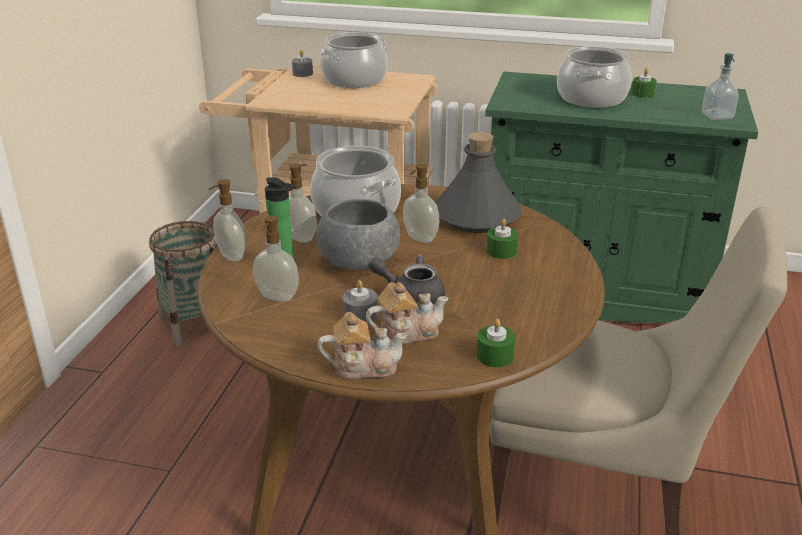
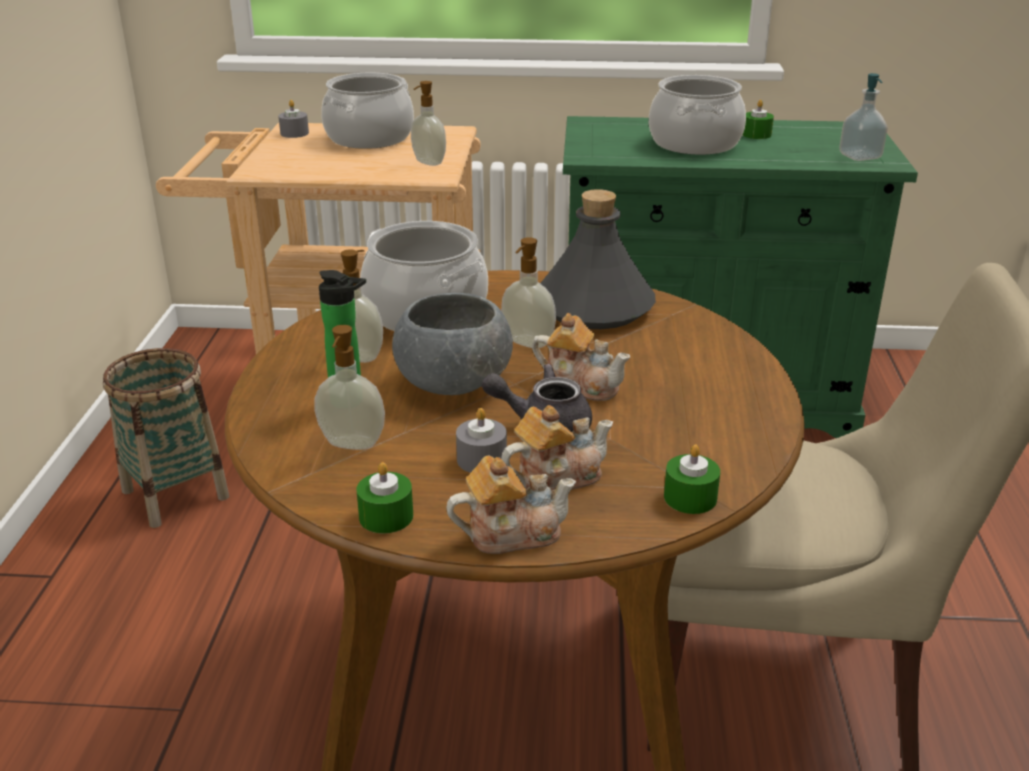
camera: 10 degrees left, 0 degrees up
(230, 256) = (264, 391): soap dispenser -> soap dispenser (428, 163)
(447, 271) = (580, 385): none -> teapot
(501, 251) = (644, 351): green candle -> green candle (386, 516)

